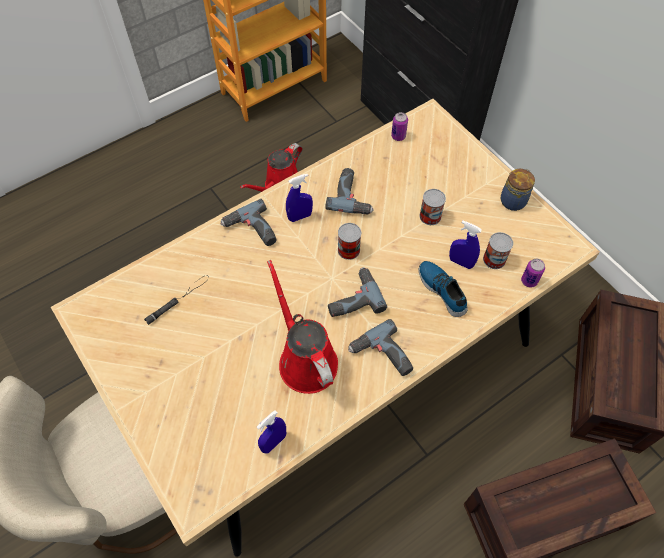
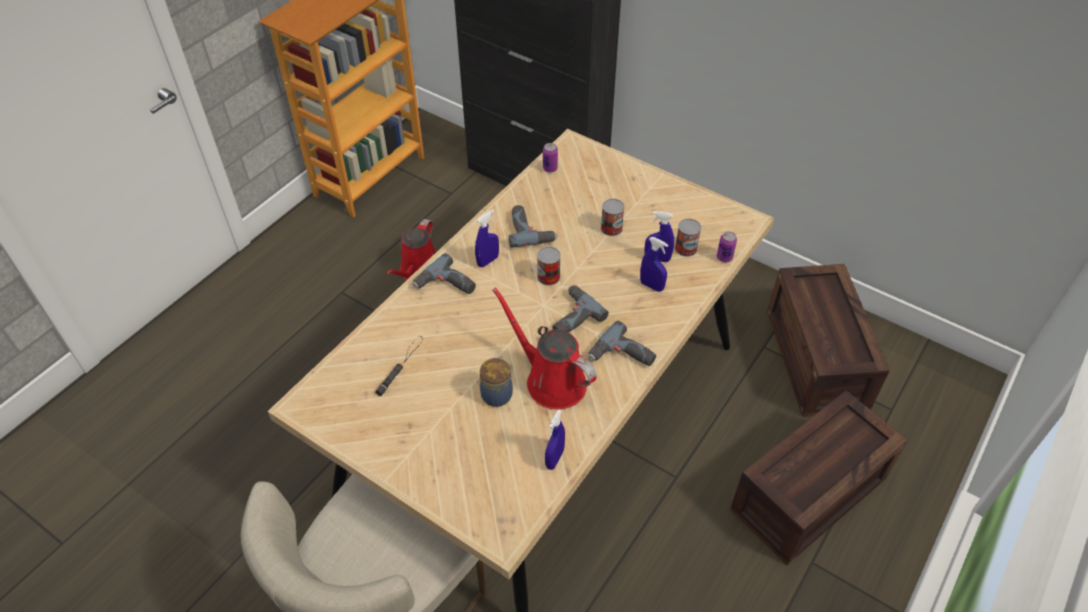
camera: 20 degrees left, 10 degrees down
(443, 290) = (651, 286): shoe -> blue spray bottle
(513, 200) = (680, 195): jar -> jar (497, 394)

